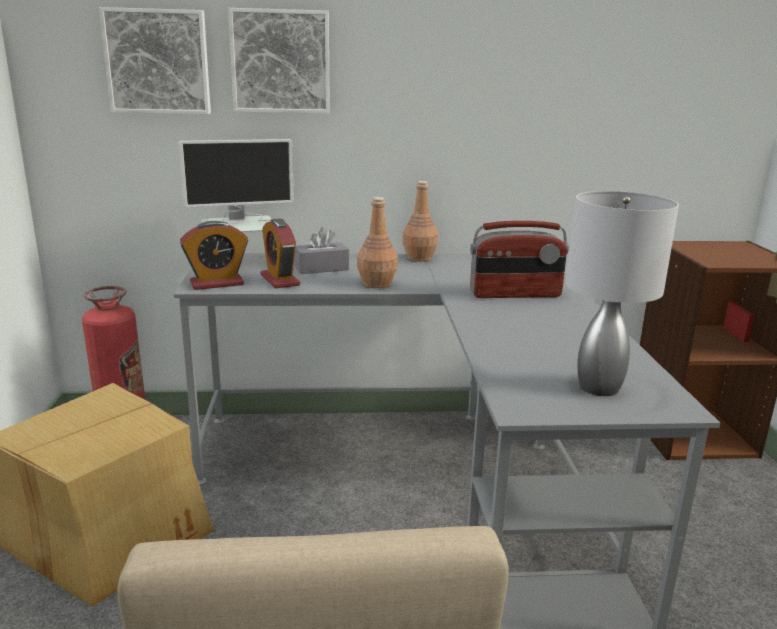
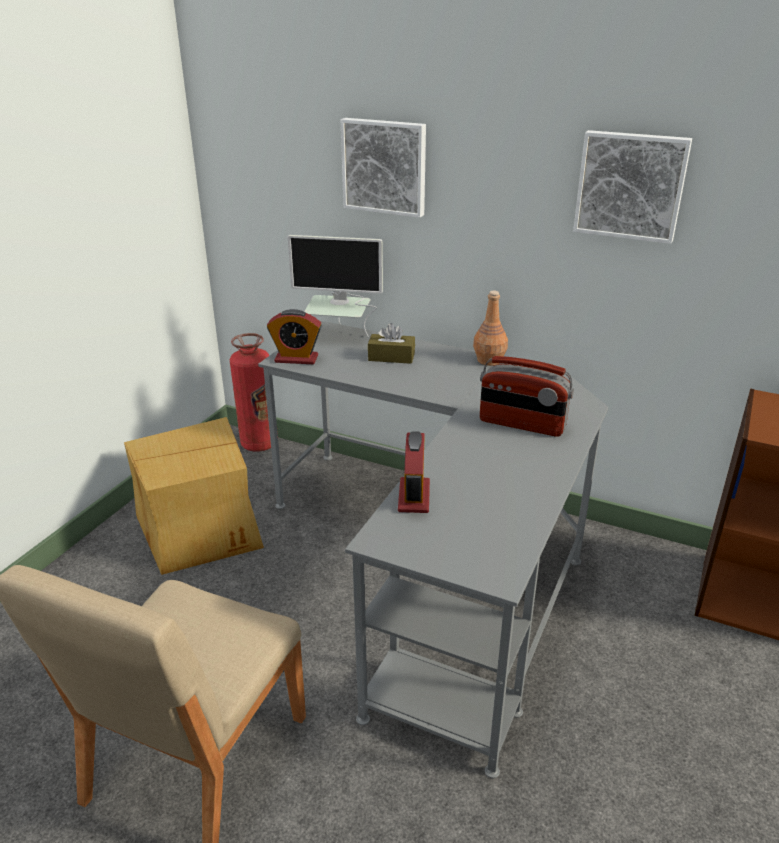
camera: 30 degrees right, 10 degrees up
(158, 62) = (291, 159): picture -> picture (630, 185)
(280, 280) = (345, 364): alarm clock -> alarm clock (414, 496)
(321, 268) = (391, 357): grey tissue box -> brown tissue box
(376, 284) = (416, 385): brown bottle -> none
(599, 387) = (463, 540): grey table lamp -> none

